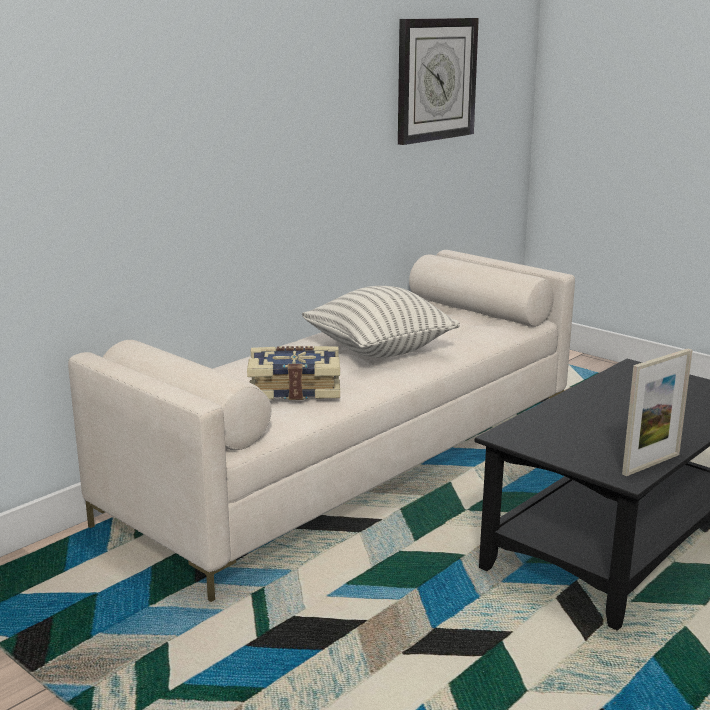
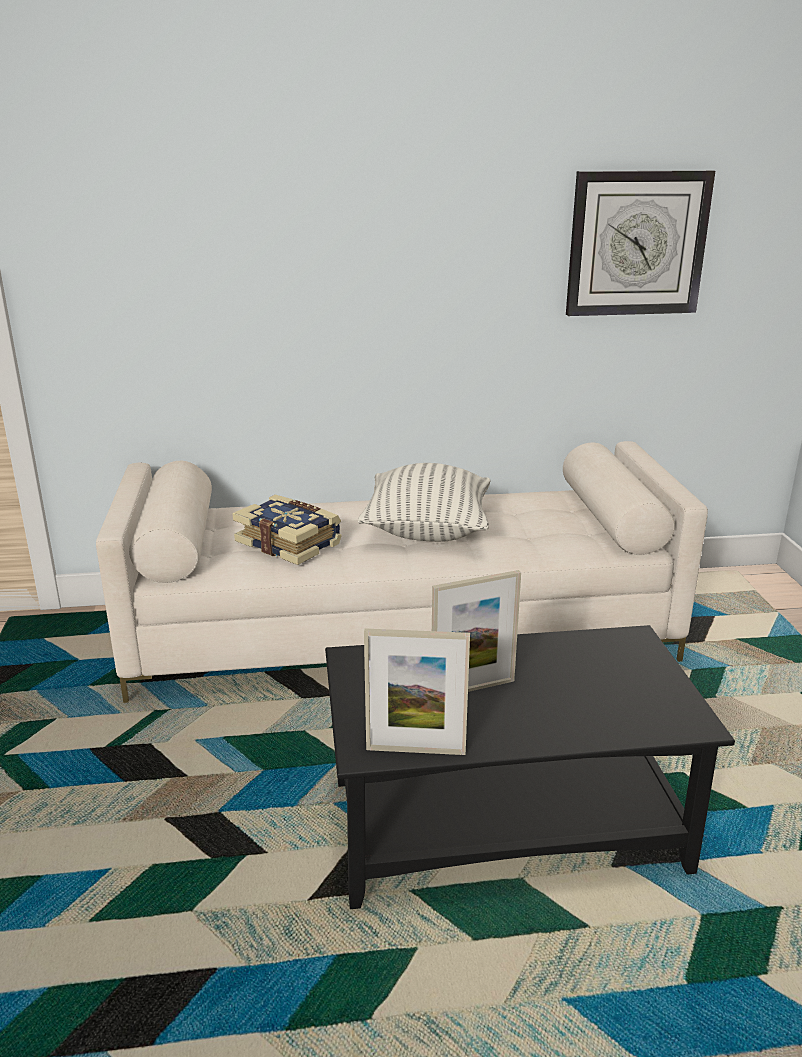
camera: 40 degrees right, 5 degrees up
(610, 423) = (473, 688): none -> picture frame

